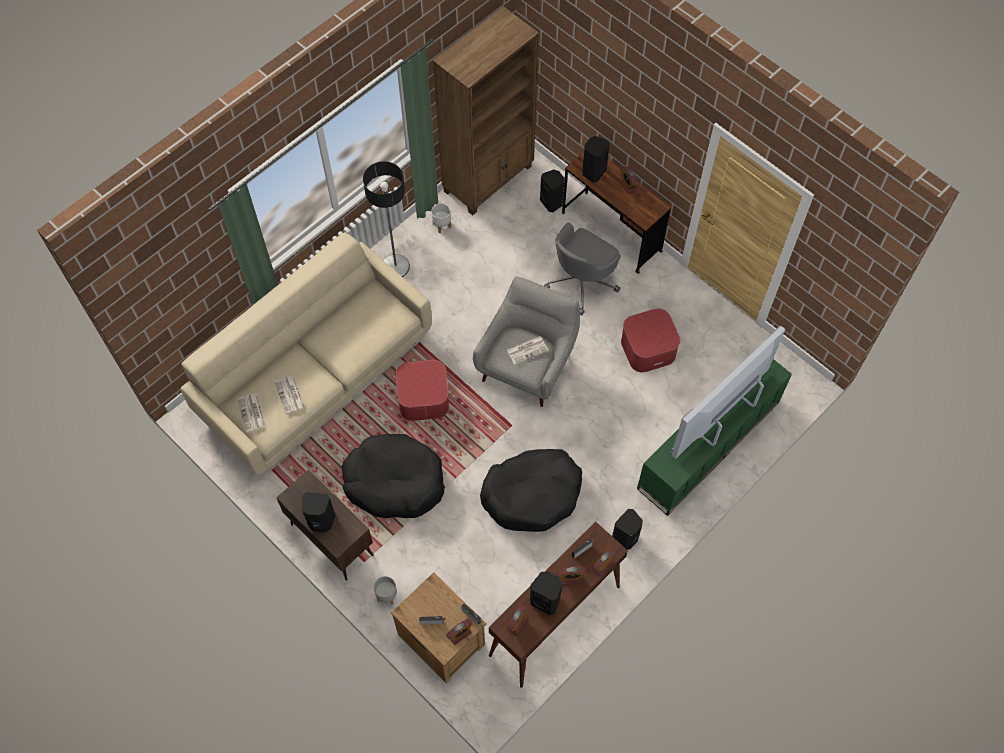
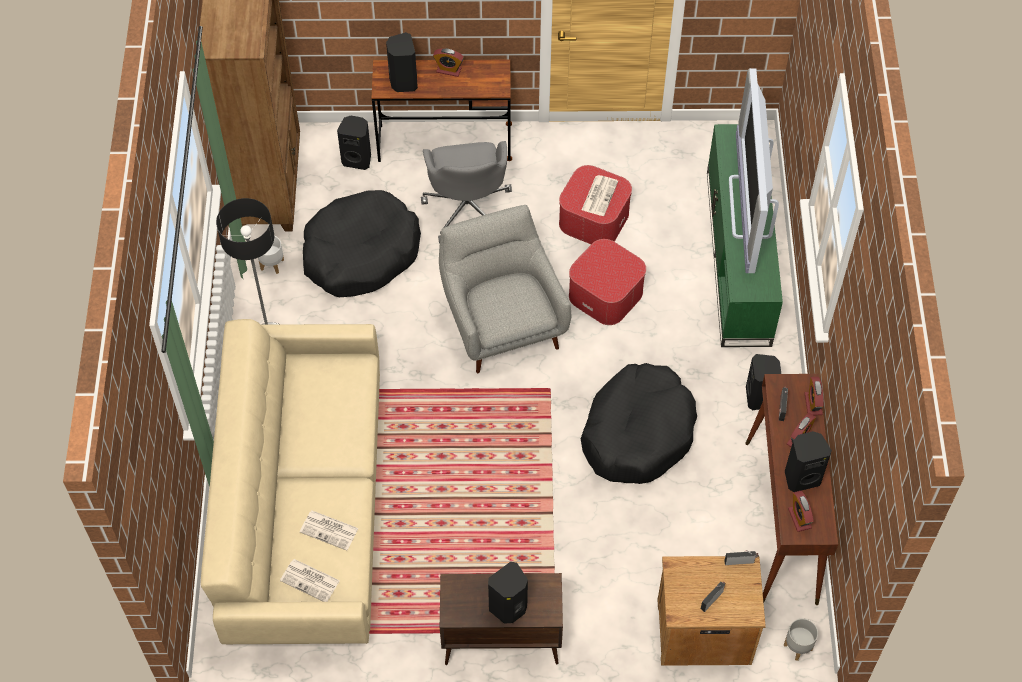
camera: 45 degrees left, 5 degrees down
(387, 595) = (611, 640): grey planter -> grey planter (797, 646)
(394, 481) = (499, 535): black dog bed -> black dog bed (360, 253)
(423, 398) = (439, 436): ottoman -> ottoman (606, 293)
(459, 634) = (747, 586): alarm clock -> none
(527, 350) = (512, 295): newspaper -> newspaper (599, 195)

